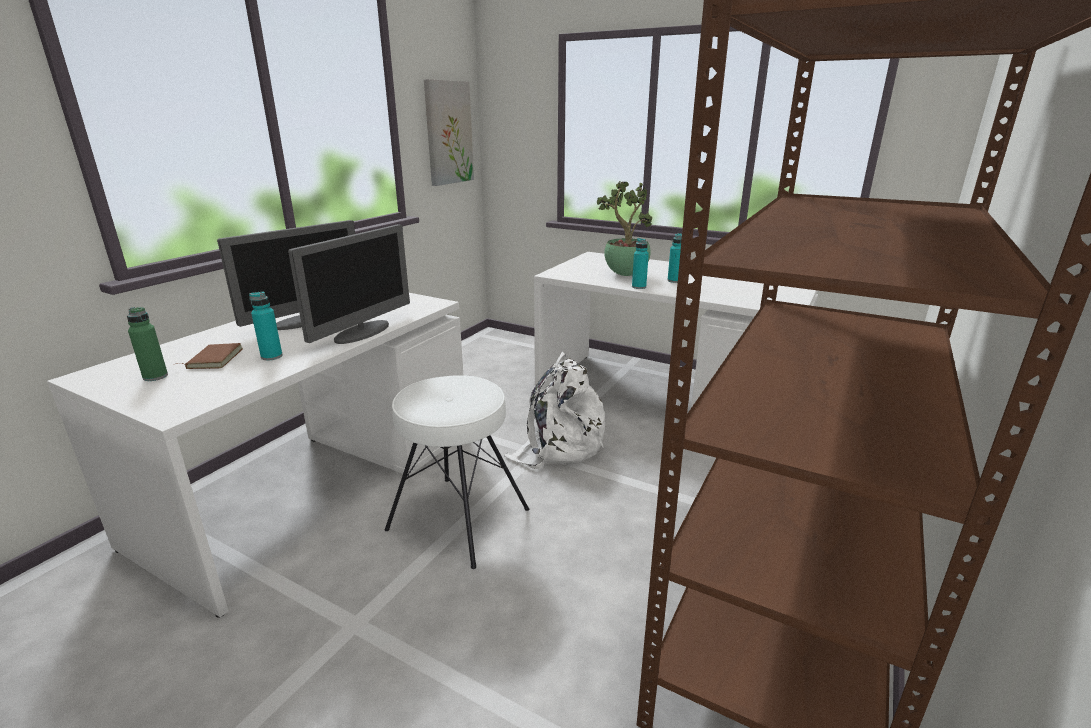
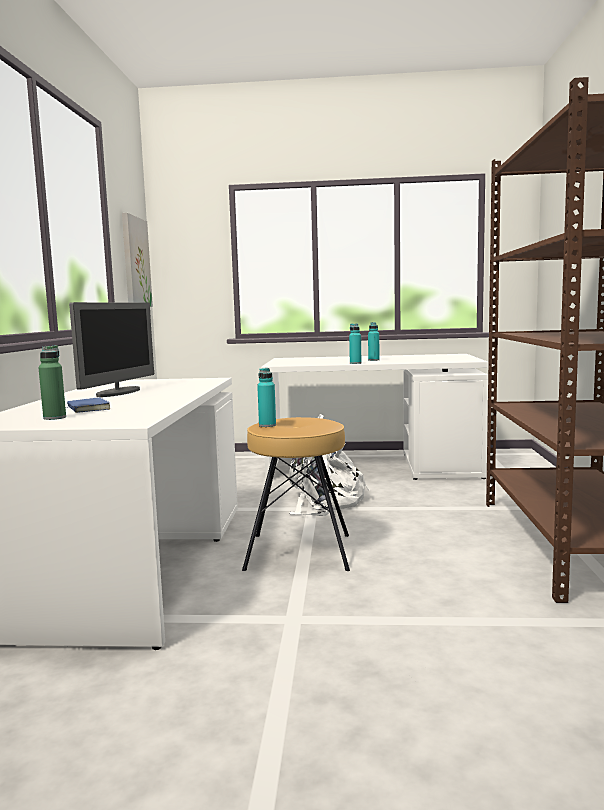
camera: 25 degrees left, 15 degrees down
(213, 359) = (86, 408): brown book -> blue book
(271, 356) = (140, 403): turquoise bottle -> turquoise bottle (267, 425)
(363, 332) = (190, 390): monitor -> none
(458, 520) = (299, 552): white stool -> brown stool
(624, 275) = (331, 361): potted plant -> none

